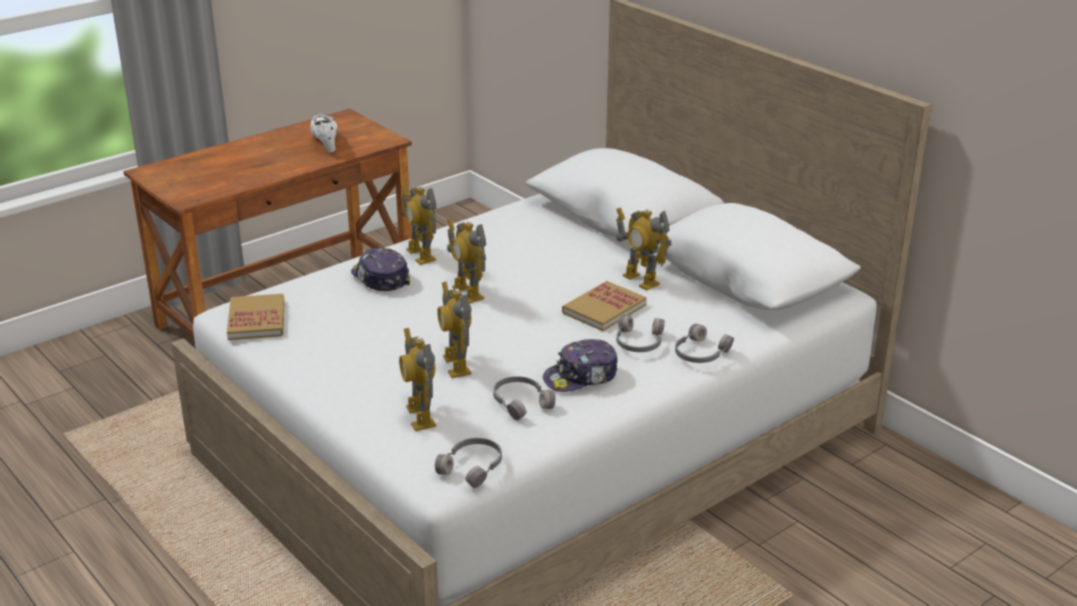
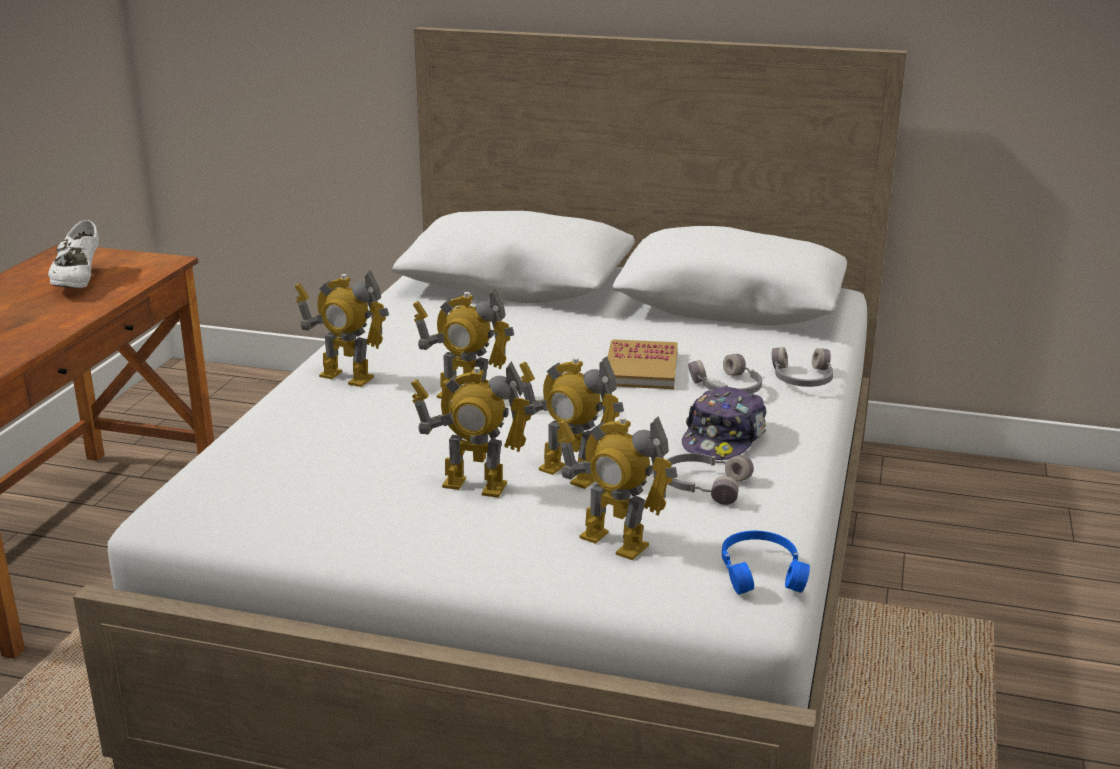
camera: 35 degrees left, 5 degrees down
(257, 320) = (225, 510): book -> none
(325, 142) = (78, 282): white shoe -> white shoe turned 135 degrees counterclockwise
(380, 278) = (331, 415): cap -> none
(473, 468) = (762, 572): grey headphones -> blue headphones
(640, 280) = (635, 333): toy robot -> toy robot (474, 486)

